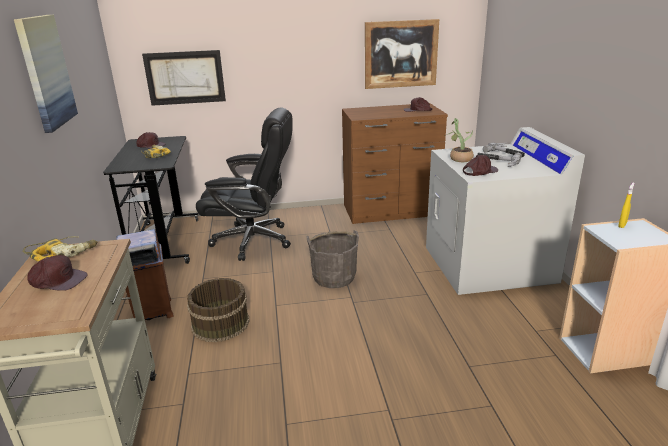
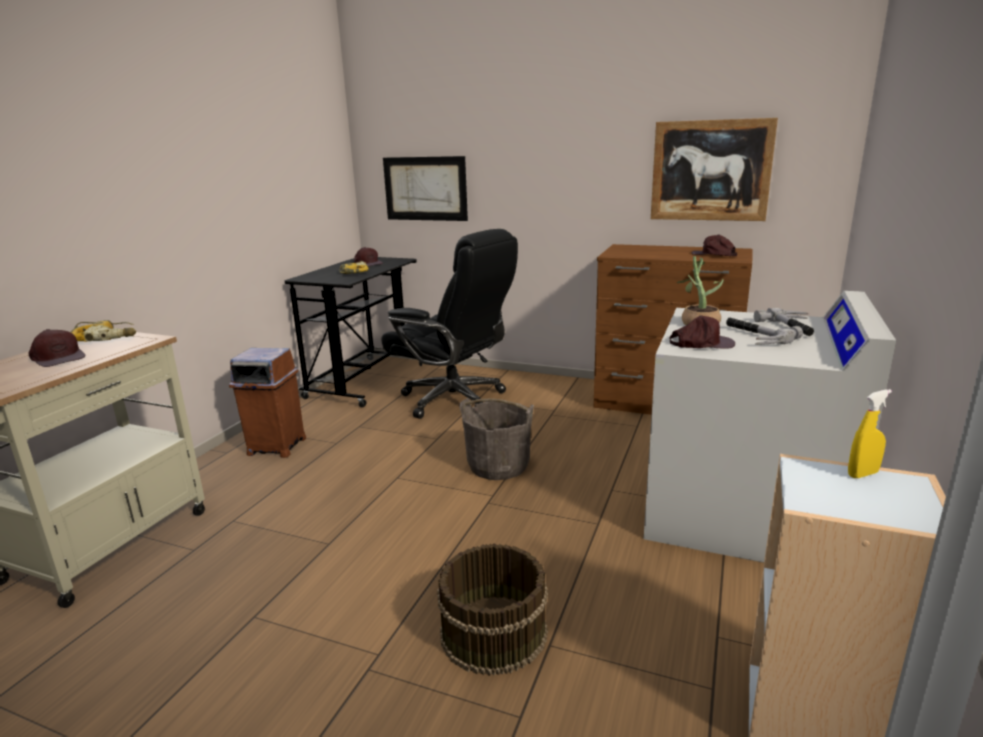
camera: 30 degrees right, 5 degrees down
(45, 72) = (199, 154): picture -> none
(220, 323) = (320, 479): brown bucket -> brown bucket (492, 631)

